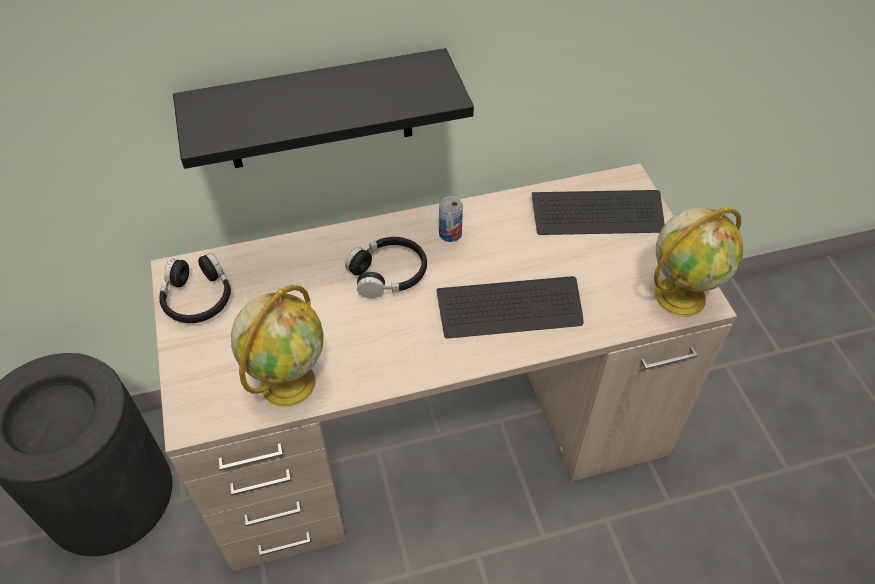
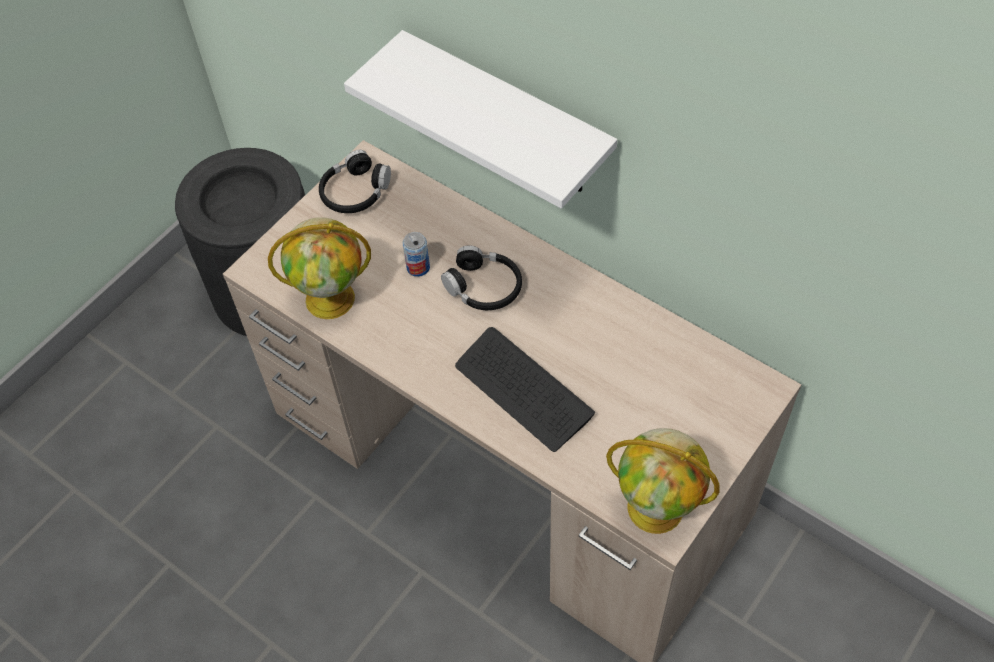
camera: 55 degrees right, 5 degrees up
(319, 111) = (507, 117): black shelf -> white shelf
(450, 234) = (565, 298): can -> can (418, 267)
(597, 214) = (694, 389): keyboard -> none

